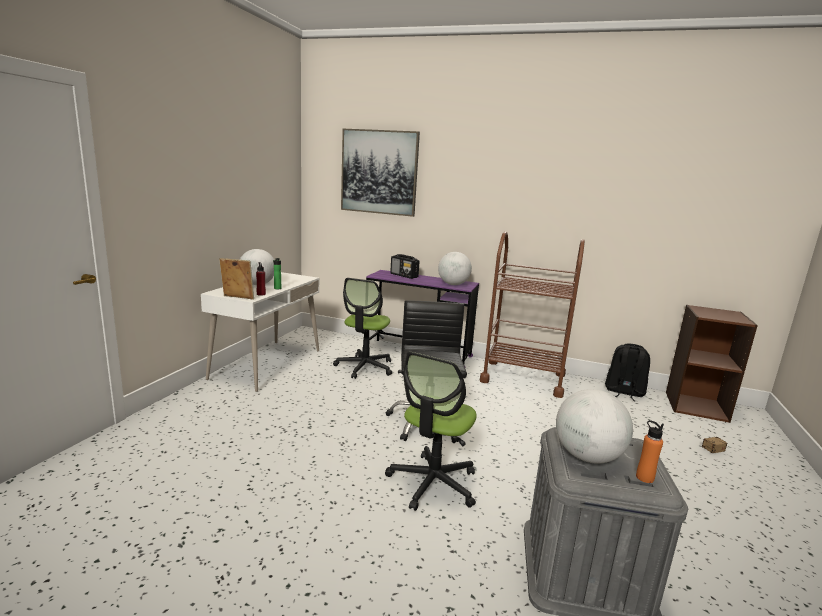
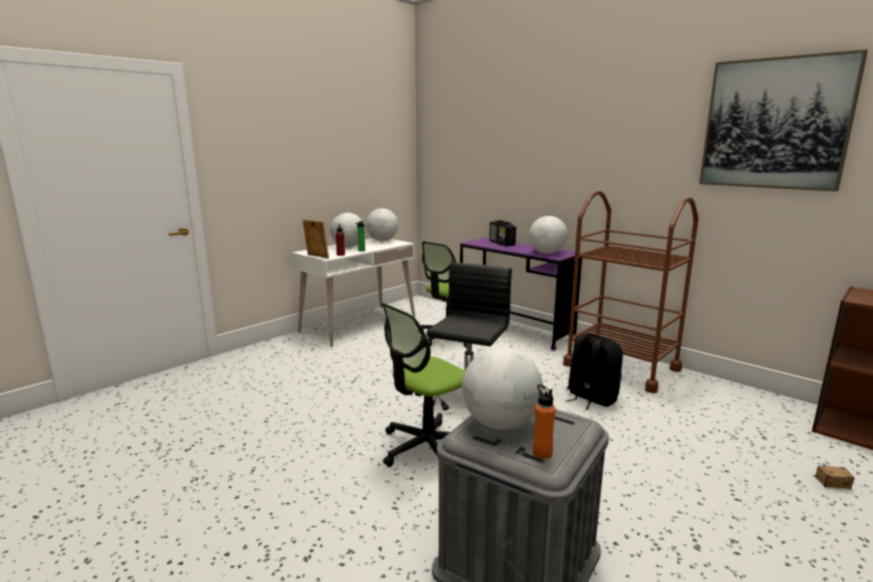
camera: 25 degrees right, 0 degrees up
(284, 276) = (382, 240): none -> globe
(379, 172) = (482, 133): picture -> picture (775, 124)
(624, 392) = (753, 399): black backpack -> black backpack (590, 398)

